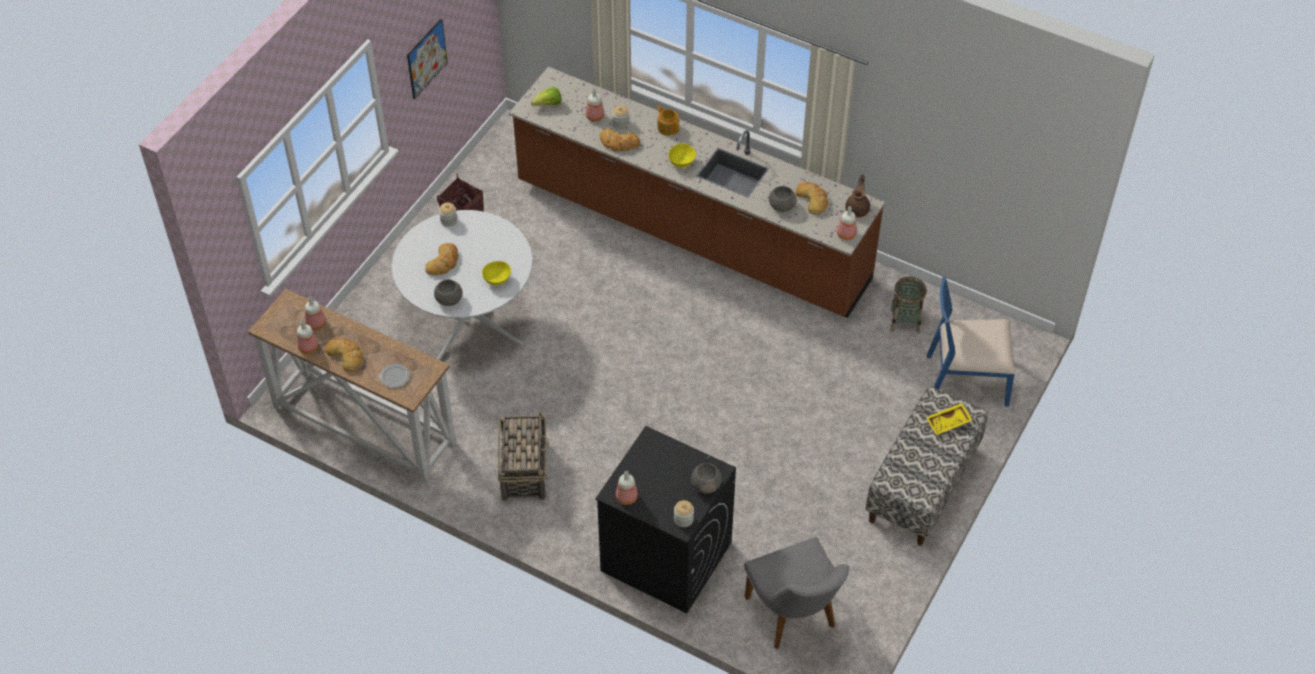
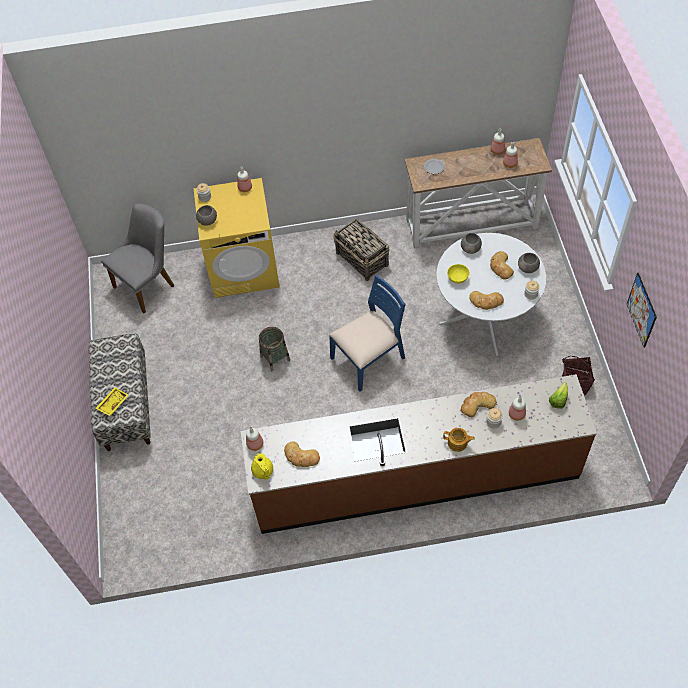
camera: 145 degrees right, 5 degrees up
(346, 355) = (473, 160): bread -> bread (486, 301)
(665, 556) = (244, 268): black washing machine -> yellow washing machine
(682, 162) = (419, 421): yellow bowl -> none
(781, 206) = (319, 435): grey bowl -> grey bowl (528, 268)
(795, 618) = (149, 284): grey chair -> grey chair turned 105 degrees clockwise
(857, 209) = (263, 472): brown teapot -> yellow teapot
(905, 321) = (214, 515): basket -> basket (275, 358)
(966, 378) = (143, 499): blue chair -> blue chair (369, 358)

